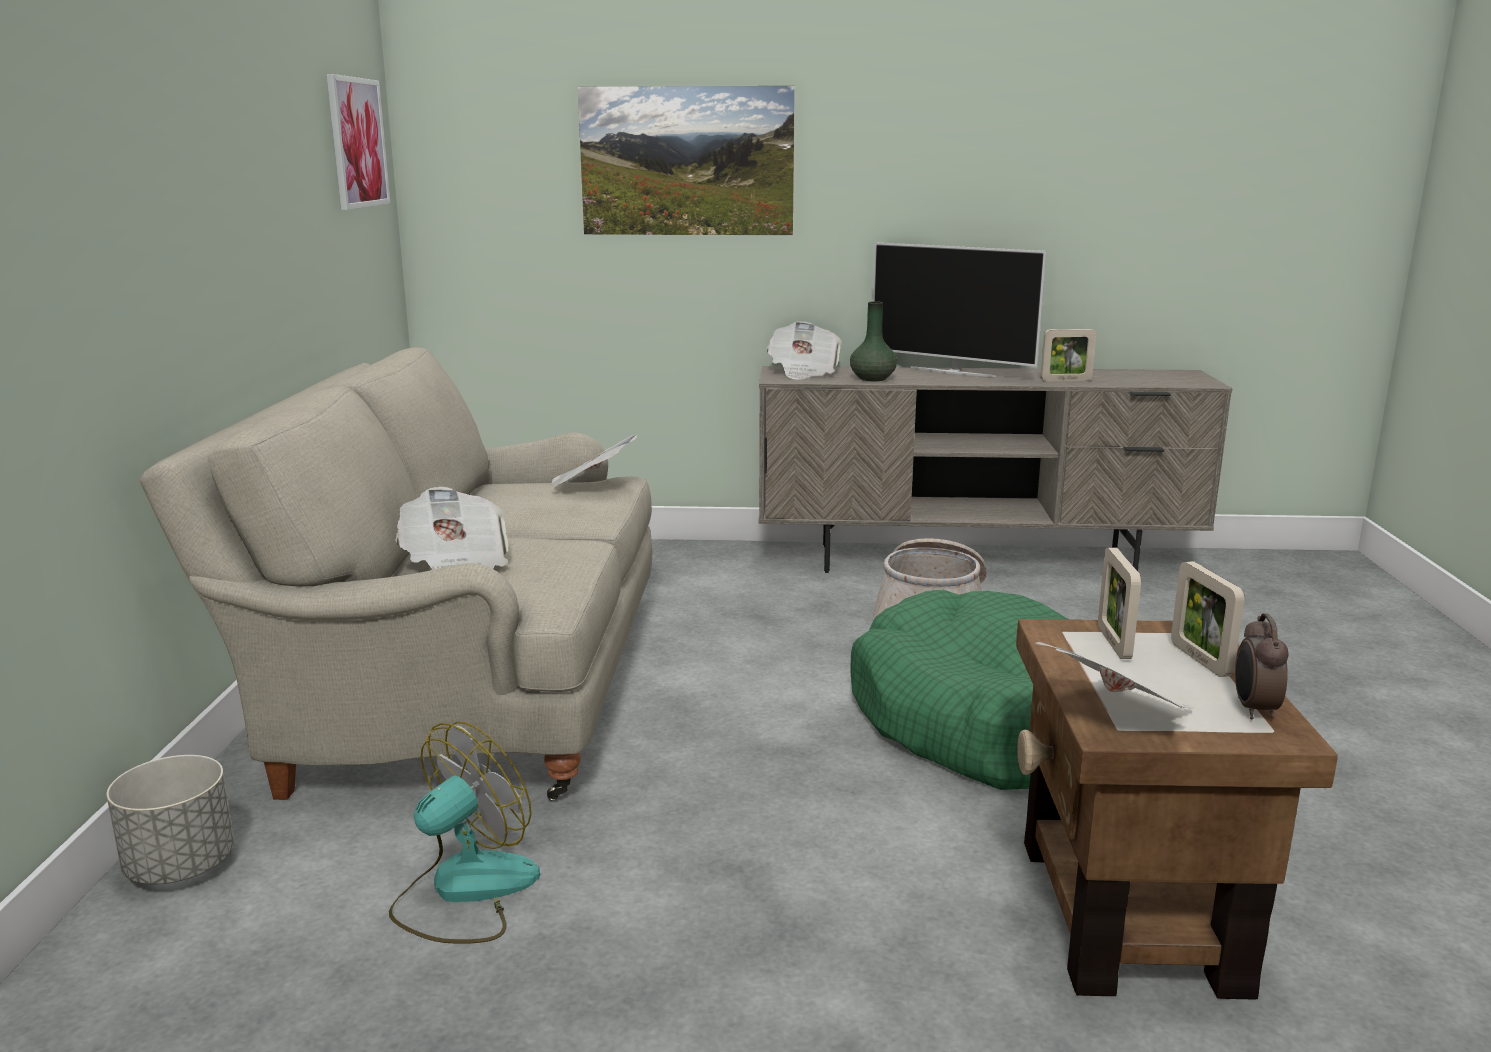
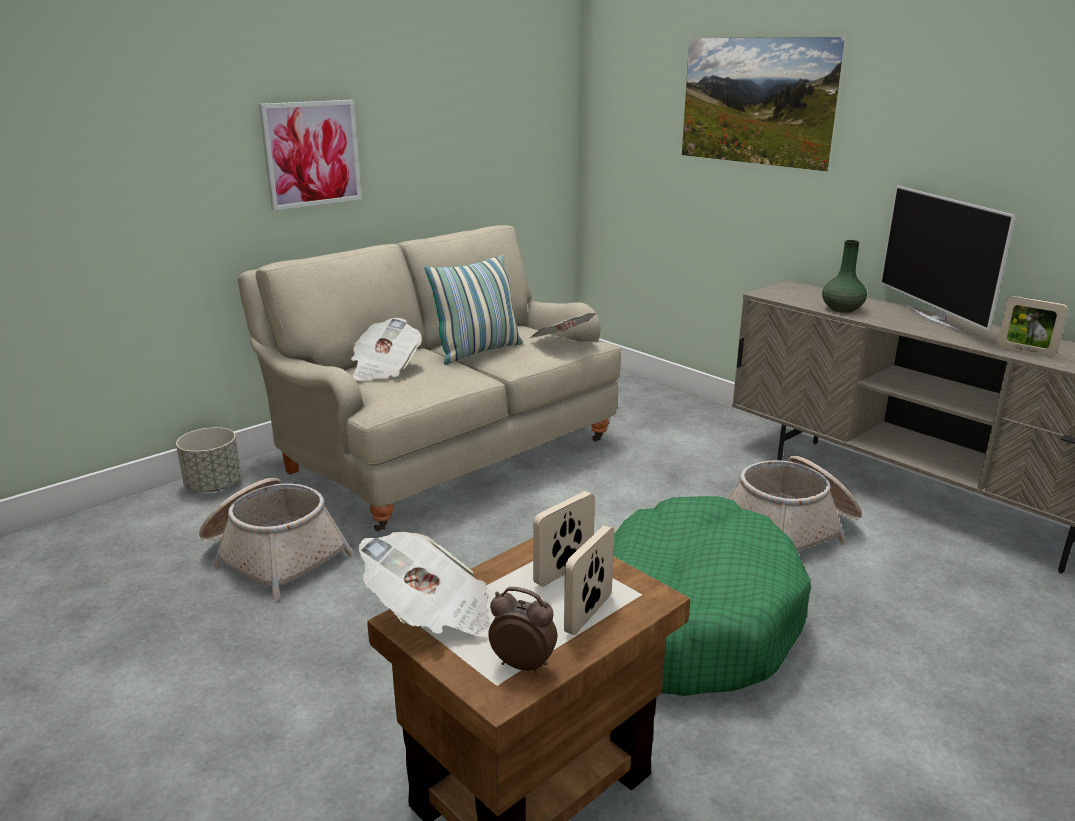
camera: 45 degrees right, 5 degrees up
(357, 143) = (530, 81): picture -> picture (311, 154)
(464, 891) = (273, 555): fan -> basket
(514, 519) = (478, 352): none -> pillow
(803, 372) = (802, 291): newspaper -> none
(1253, 710) = (523, 664): alarm clock -> alarm clock turned 60 degrees clockwise

